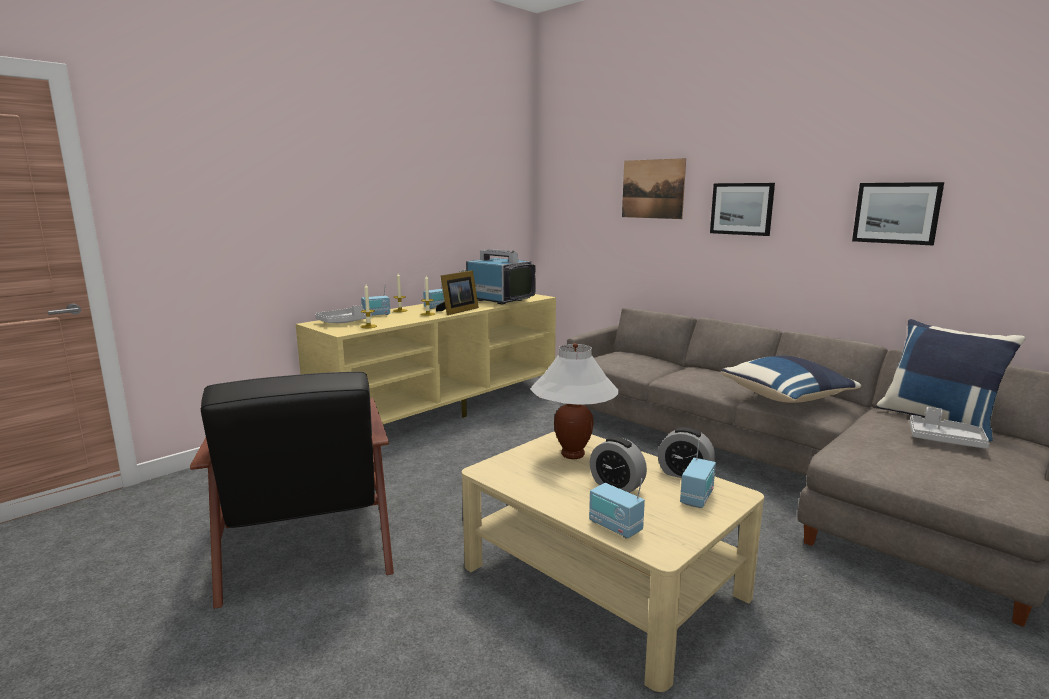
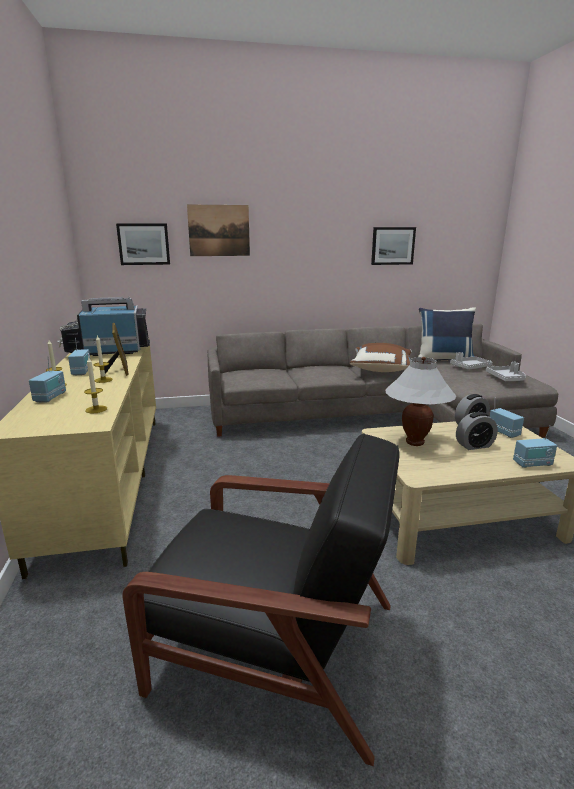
camera: 55 degrees left, 5 degrees up
(344, 322) = (46, 416): grey tray -> grey tray (506, 378)
(742, 209) = (297, 246): picture -> picture (144, 244)
(787, 398) = (382, 369): blue pillow -> brown pillow

